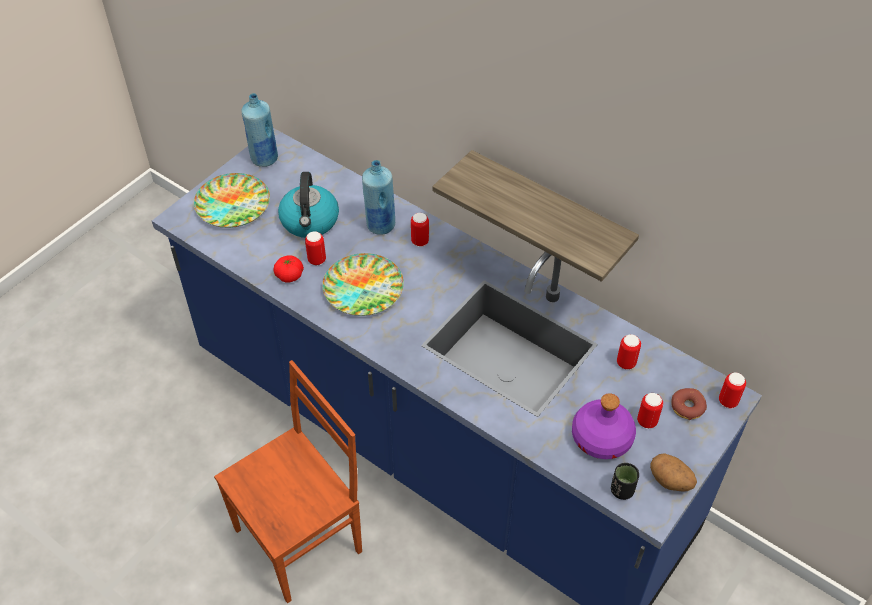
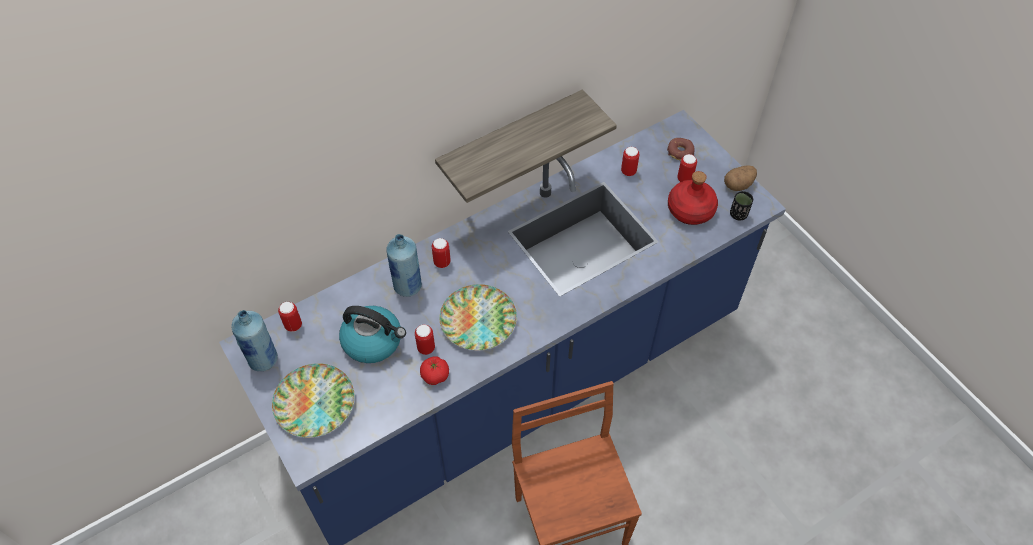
camera: 70 degrees left, 5 degrees up
(602, 438) = (691, 210): purple bottle -> red bottle
(728, 401) = (682, 128): can -> can (293, 325)

